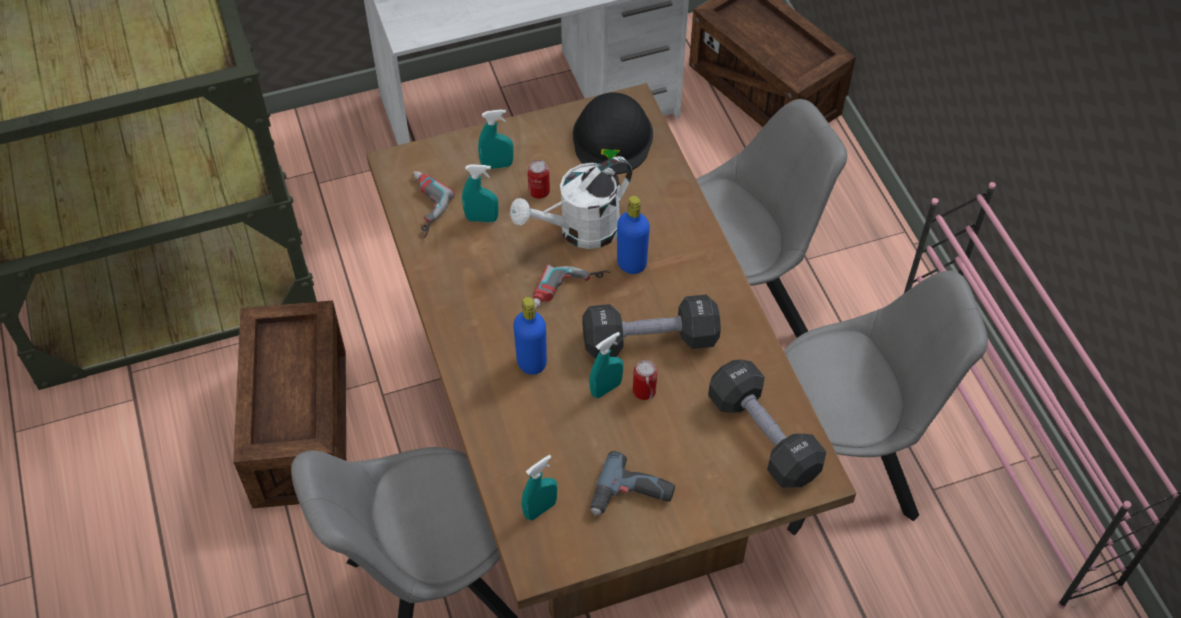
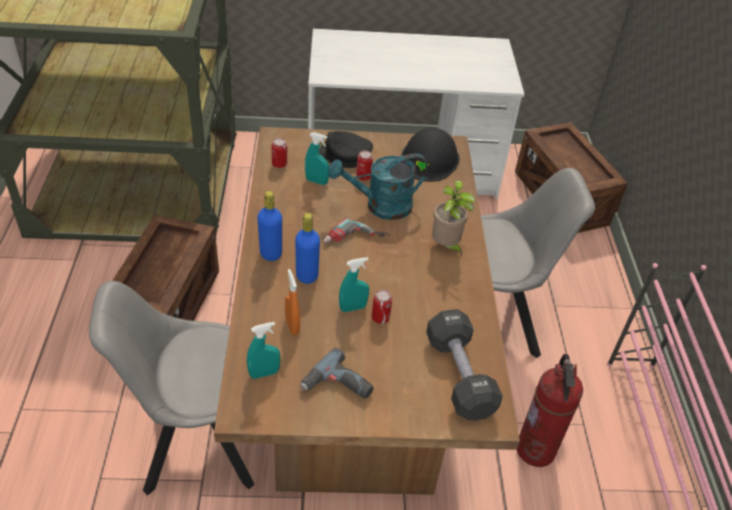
camera: 15 degrees right, 10 degrees down
(421, 207) = (279, 164): power drill -> can
(497, 165) = (342, 155): turquoise spray bottle -> black cap
(545, 437) = (292, 326): none -> orange spray bottle
(580, 231) = (380, 206): white watering can -> turquoise watering can
(631, 264) = (408, 235): blue bottle -> blue bottle (271, 253)
(650, 340) = (400, 286): black dumbbell -> none
(684, 265) = (446, 247): none -> potted plant
(843, 465) = (535, 450): grey chair -> fire extinguisher

